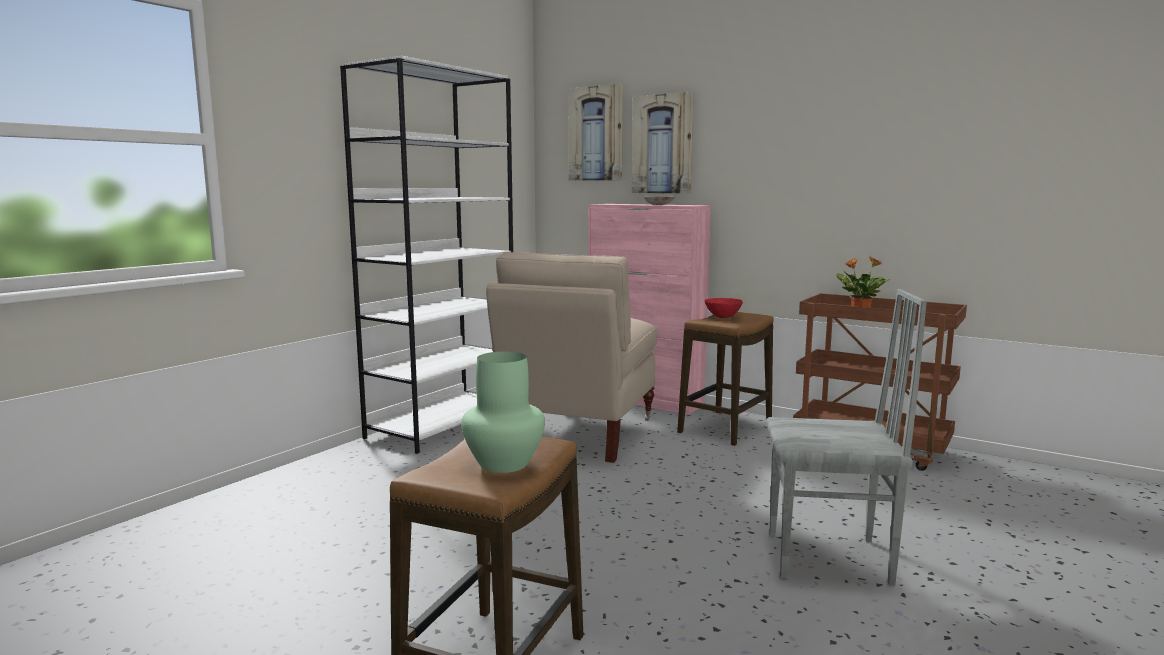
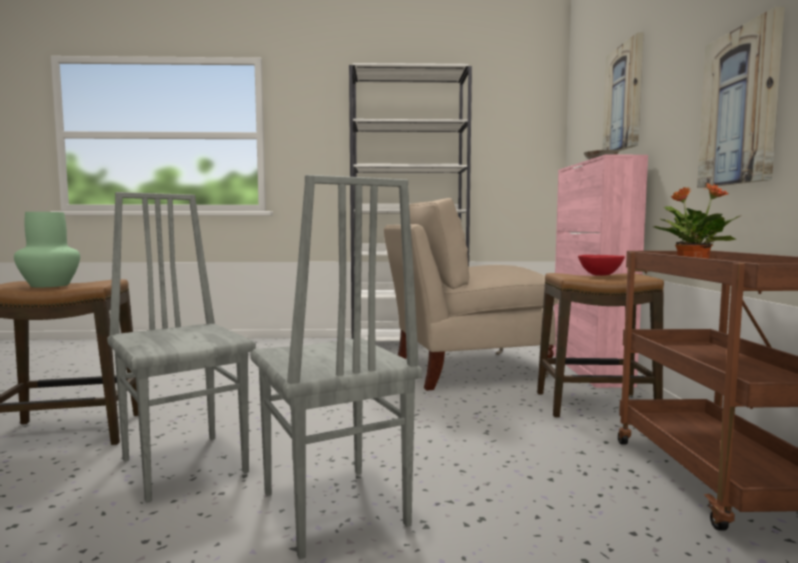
camera: 55 degrees right, 5 degrees down
(596, 134) = (591, 103): picture -> picture (740, 107)
(683, 603) = (186, 464): none -> grey chair

